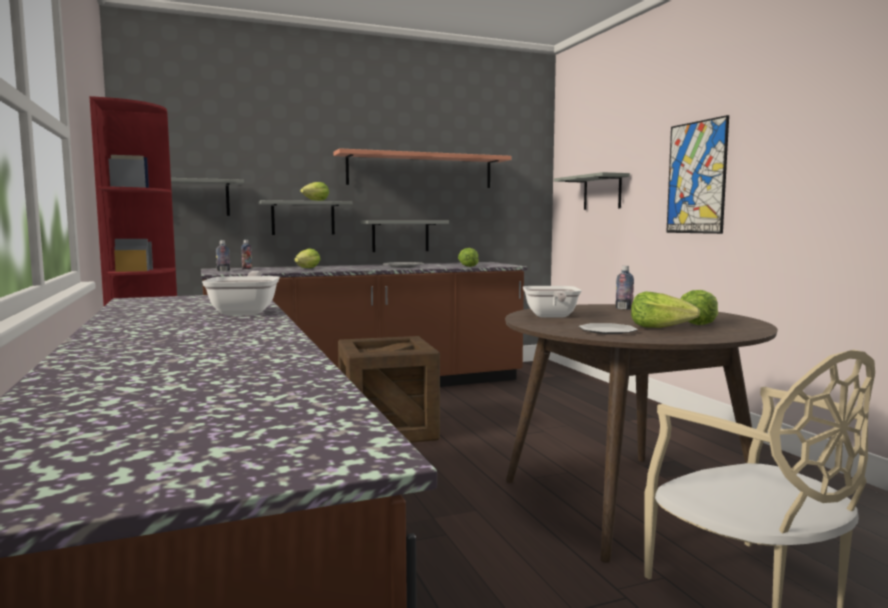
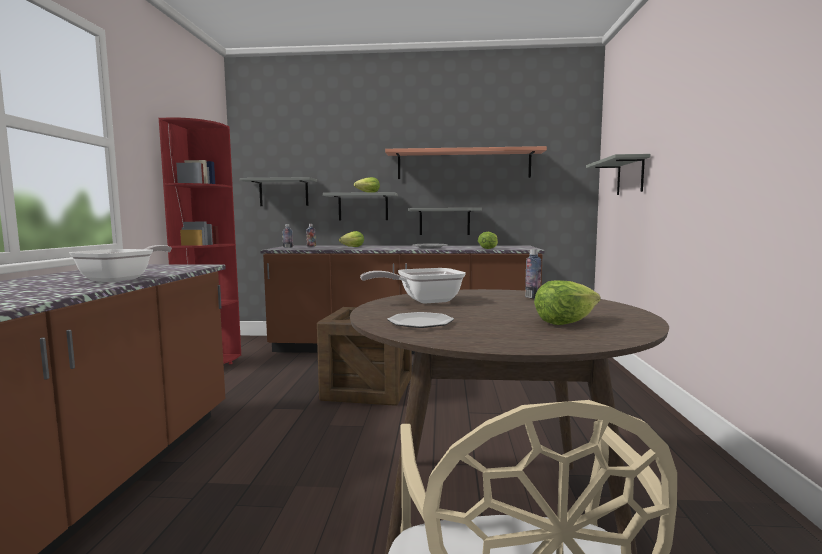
camera: 25 degrees right, 0 degrees up
(551, 317) = (423, 301): frying pan -> frying pan turned 45 degrees clockwise
(660, 327) = (495, 324): lettuce -> none
(696, 177) = (704, 151): picture -> none

